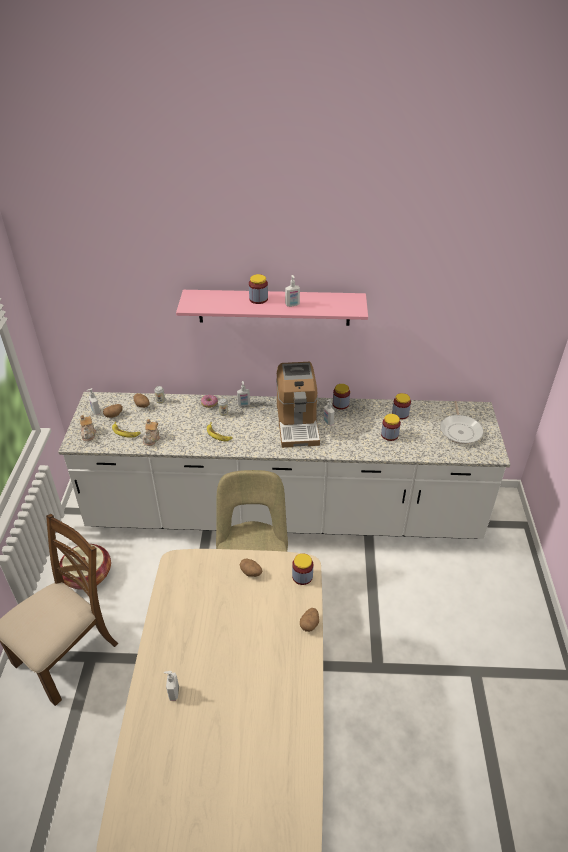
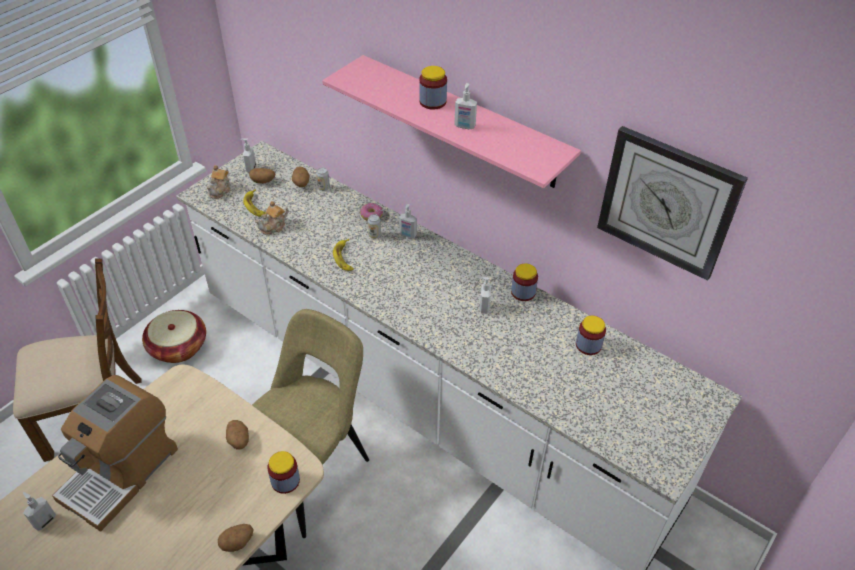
camera: 35 degrees right, 5 degrees up
(297, 423) = (445, 290): coffee machine -> coffee machine (121, 472)
(389, 435) = (545, 366): jar -> none
(427, 303) = (667, 202): none -> wall clock
(460, 430) = (651, 412): frying pan -> none

